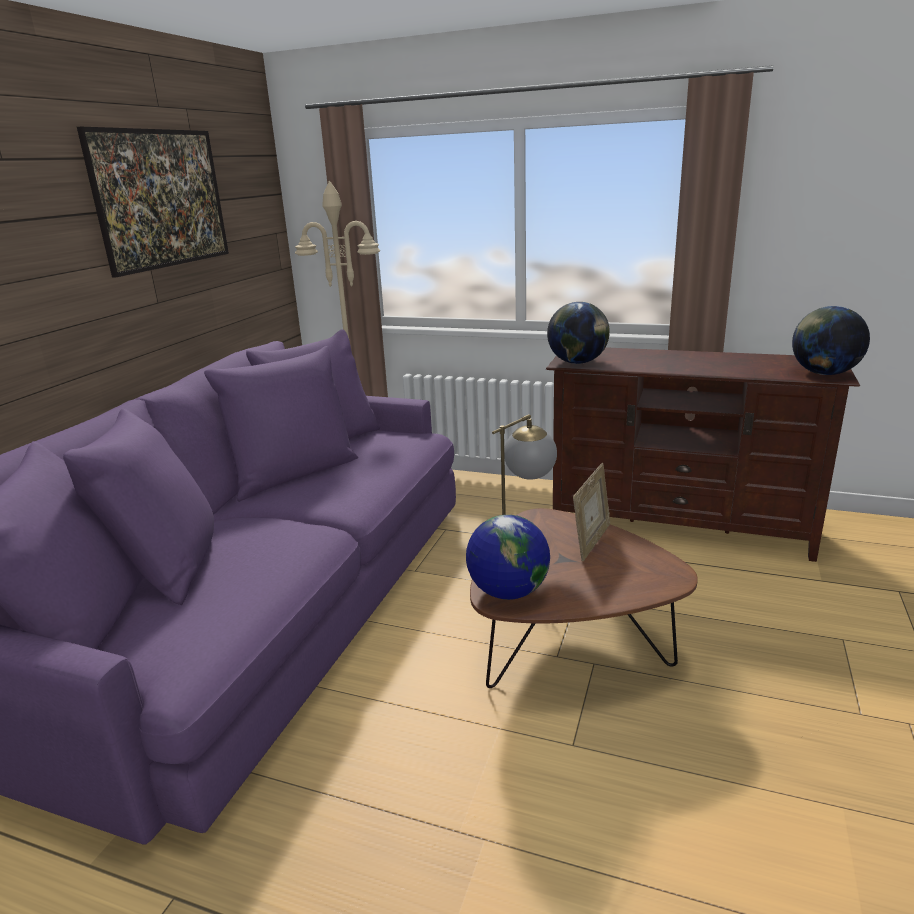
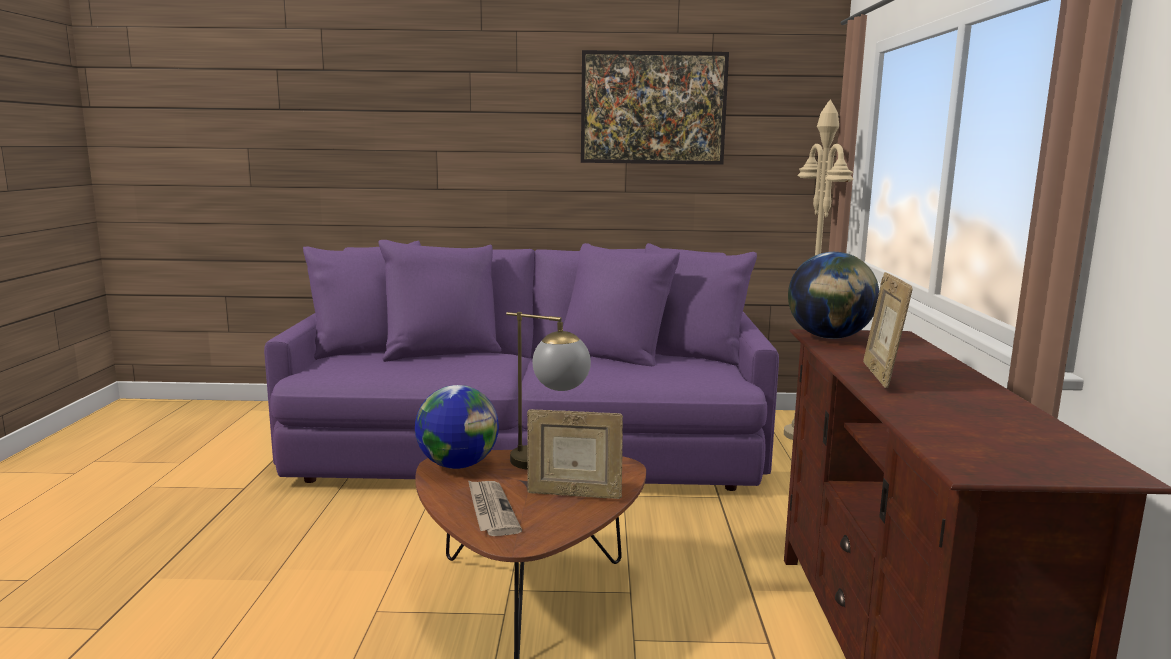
camera: 70 degrees right, 10 degrees down
(615, 582) = (491, 510): none -> newspaper
(676, 366) = (880, 376): none -> picture frame
(823, 373) = (984, 460): globe -> none

